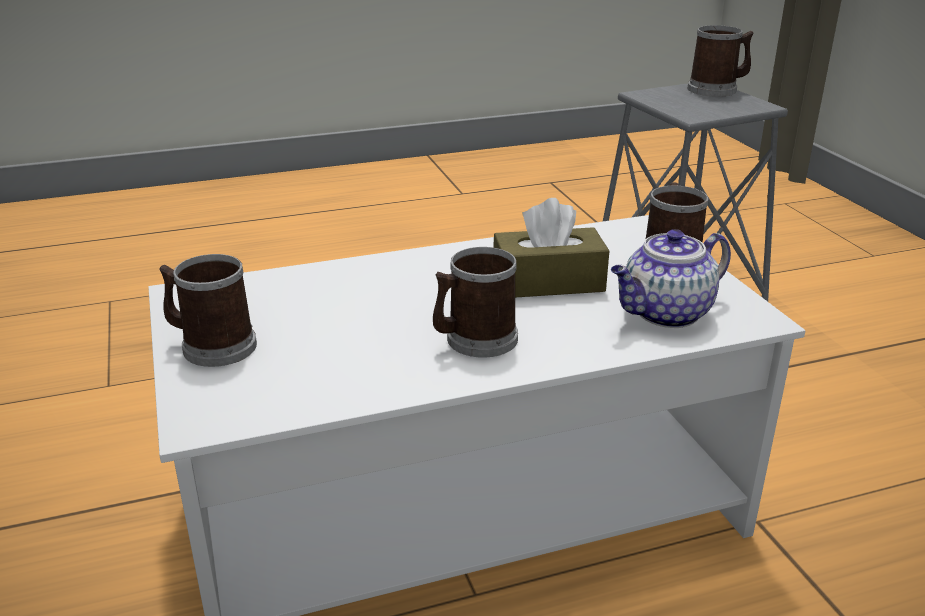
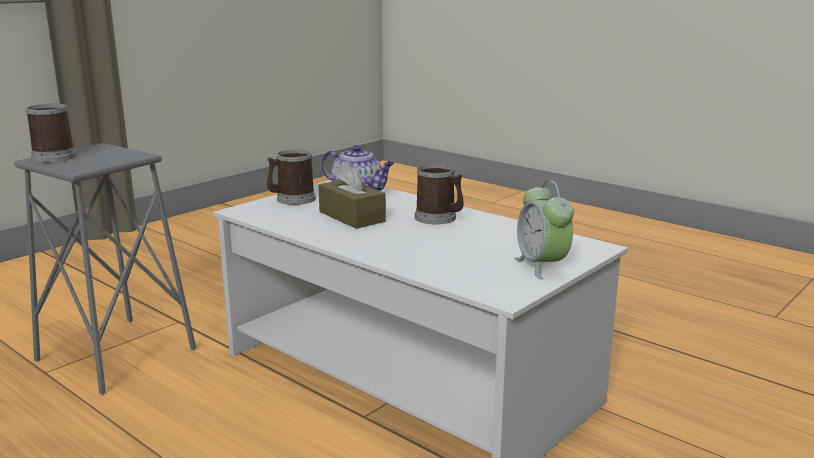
camera: 120 degrees left, 10 degrees down
(211, 346) = (541, 266): mug -> alarm clock

